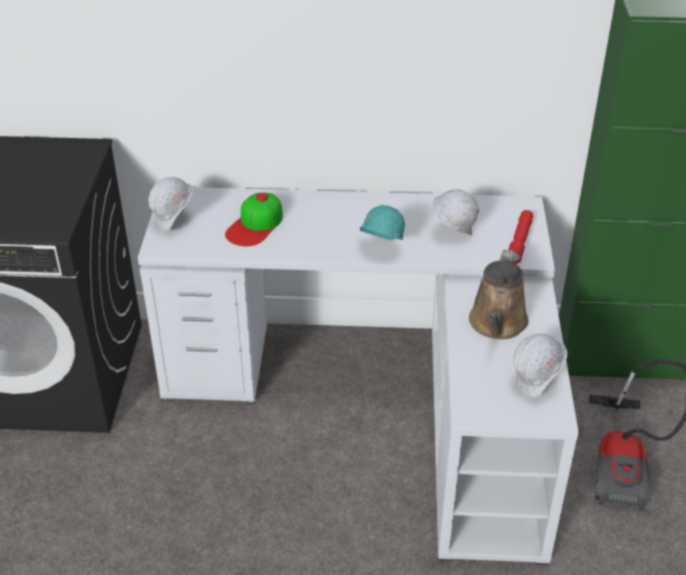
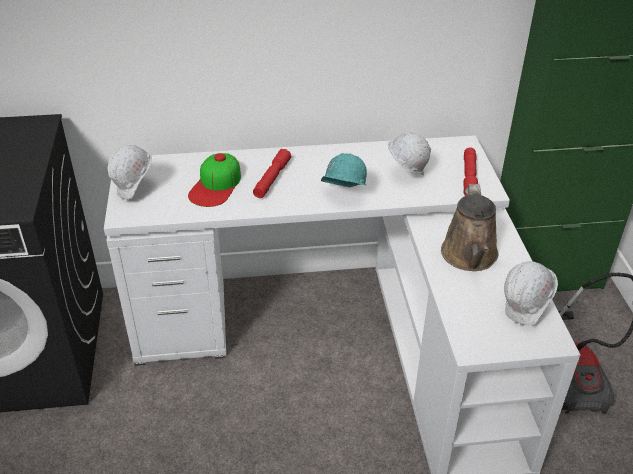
camera: 10 degrees left, 0 degrees up
(313, 223) = (272, 179): none -> red flashlight

